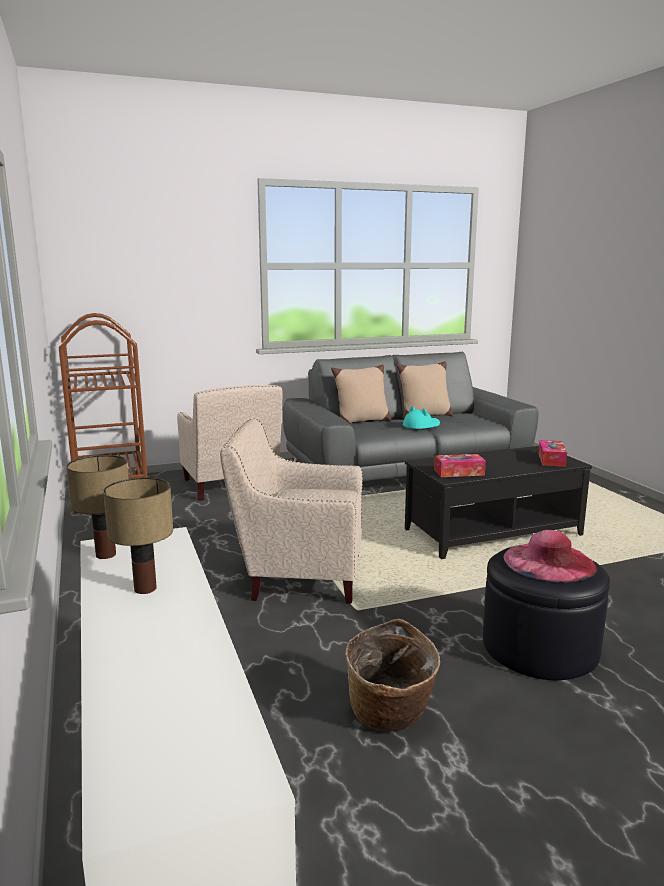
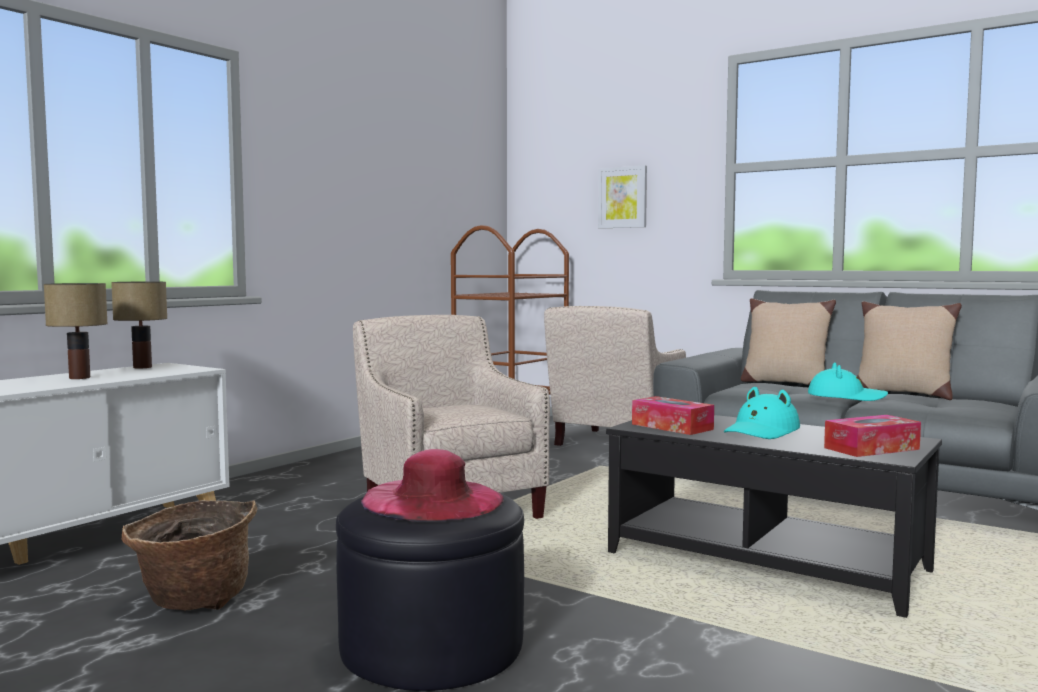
camera: 55 degrees right, 10 degrees down
(173, 285) = (623, 197): none -> picture
(493, 463) = (761, 432): none -> turquoise hat

